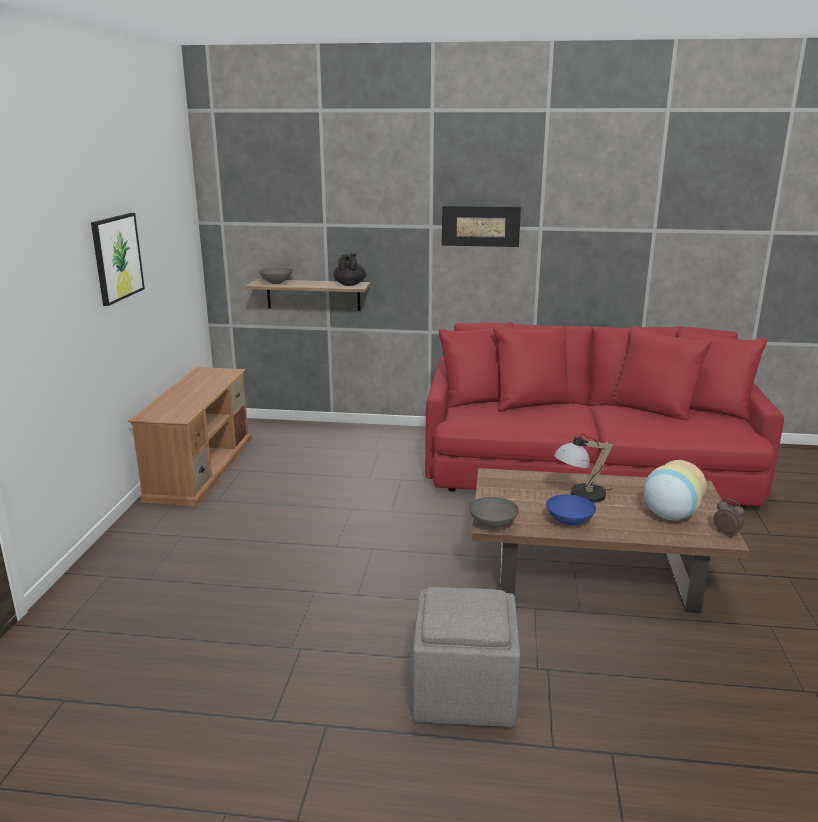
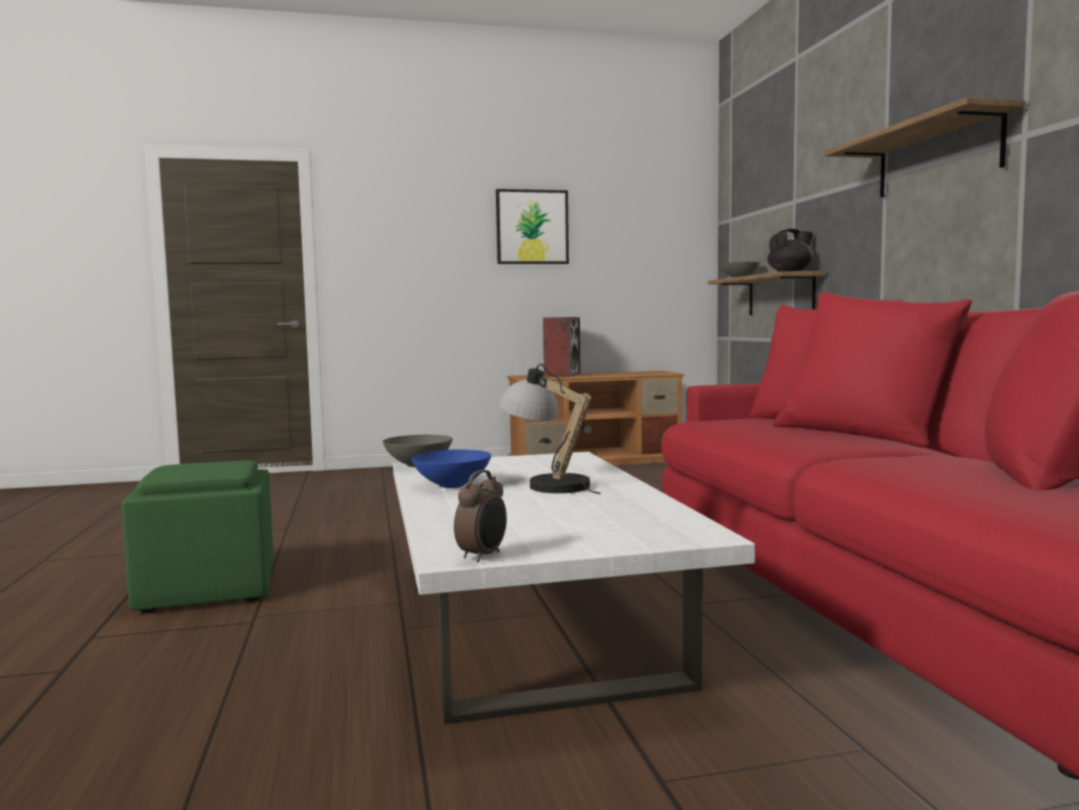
camera: 70 degrees right, 15 degrees down
(175, 402) = (562, 375): none -> speaker
(463, 691) = (210, 588): grey ottoman -> green ottoman
(480, 226) = (937, 156): picture -> shelf
(594, 570) = (536, 628): brown coffee table -> white coffee table
(669, 515) = (527, 523): vase -> none

